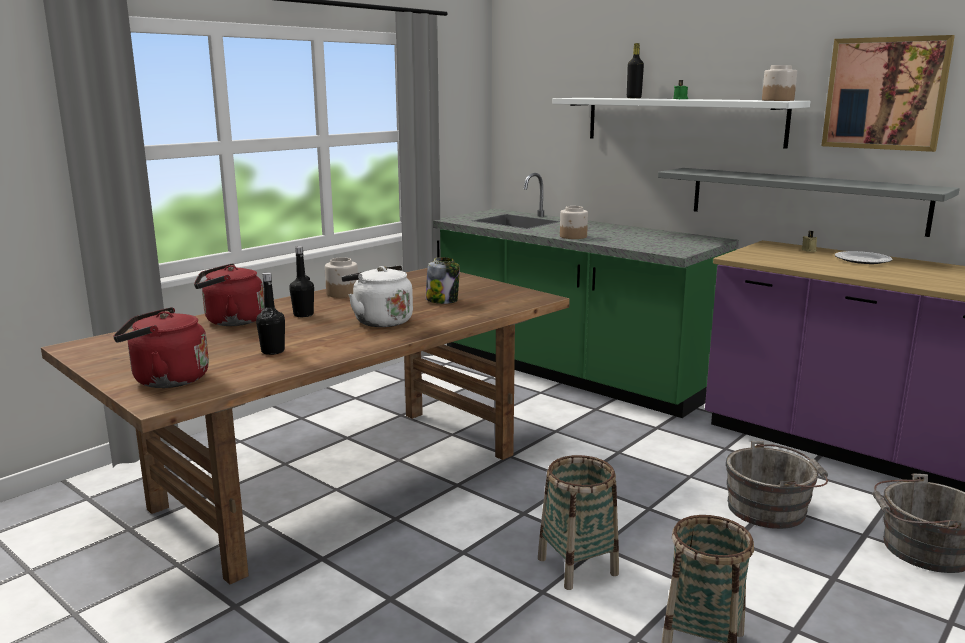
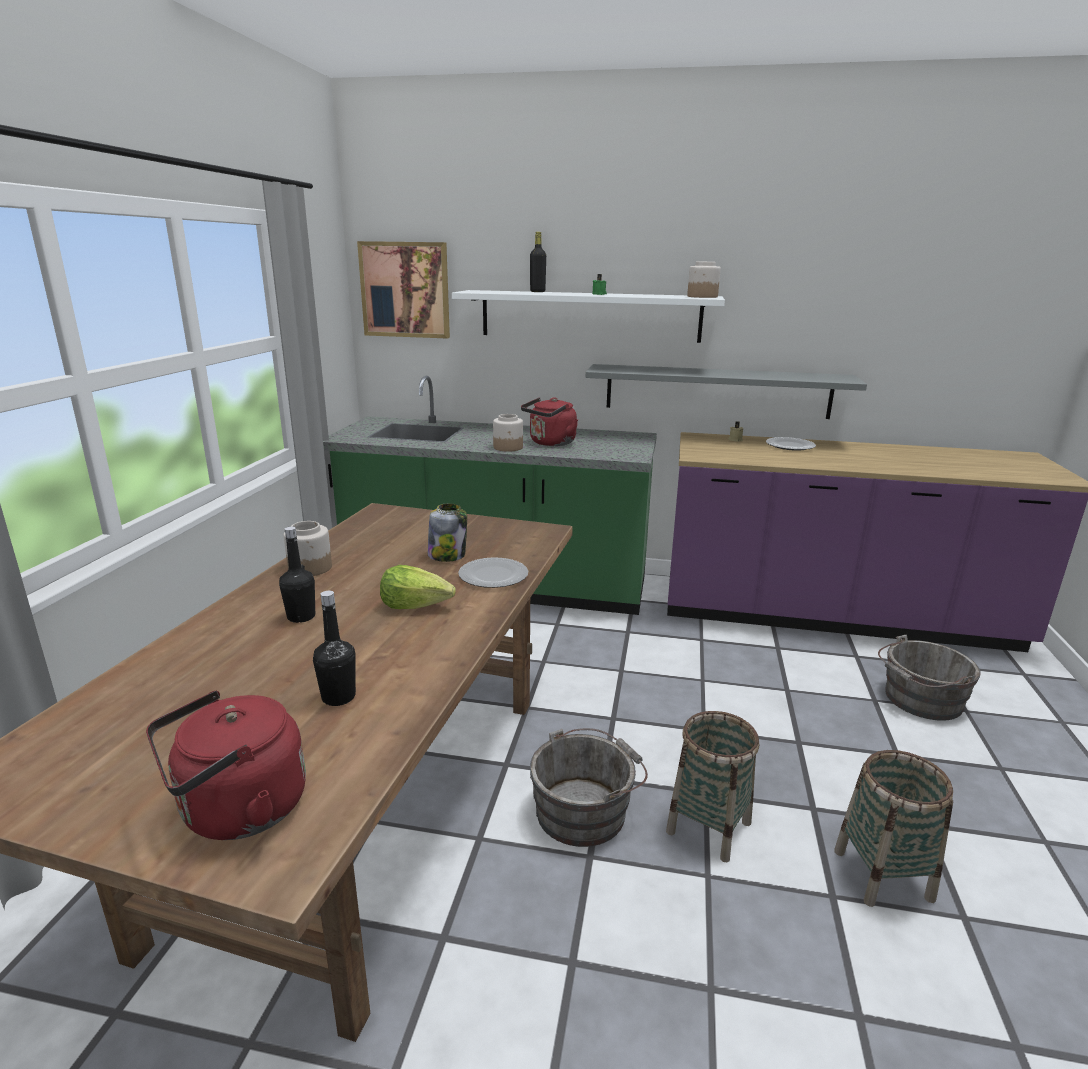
camera: 30 degrees left, 5 degrees up
(231, 321) = (206, 654): red kettle -> red kettle (550, 443)
(380, 321) = (416, 605): white kettle -> lettuce
(457, 315) = (494, 576): none -> plate
(771, 509) = (792, 696): grey bucket -> grey bucket (585, 810)
(885, 93) = (791, 290): picture -> picture (405, 290)

